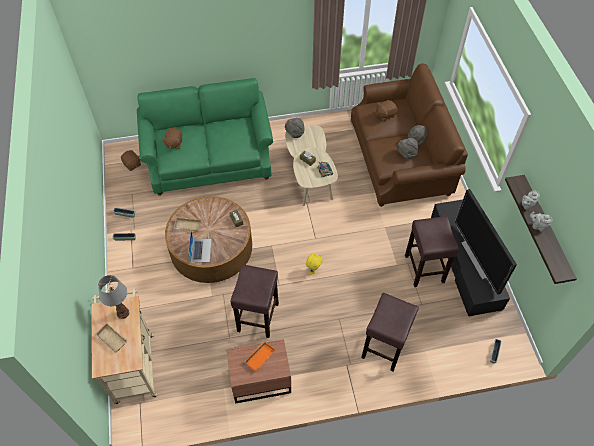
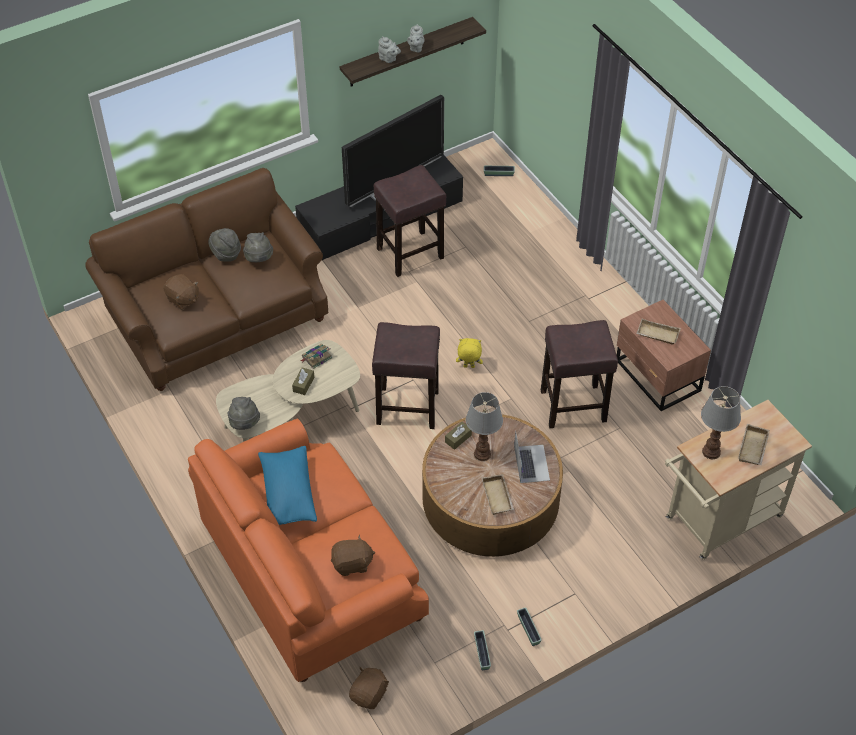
camera: 110 degrees left, 5 degrees down
(201, 250) = (531, 463): laptop -> laptop turned 105 degrees clockwise
(210, 159) = (311, 572): green sofa -> orange sofa
(220, 228) = (482, 453): none -> table lamp
(230, 129) = (288, 493): none -> blue pillow
(259, 356) = (657, 335): orange tray -> beige tray
(384, 346) = (544, 269): brown stool -> brown stool (406, 408)

